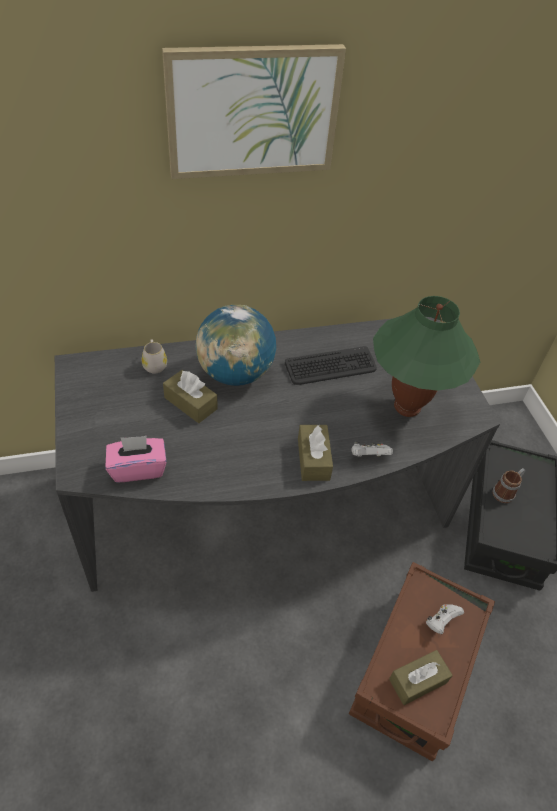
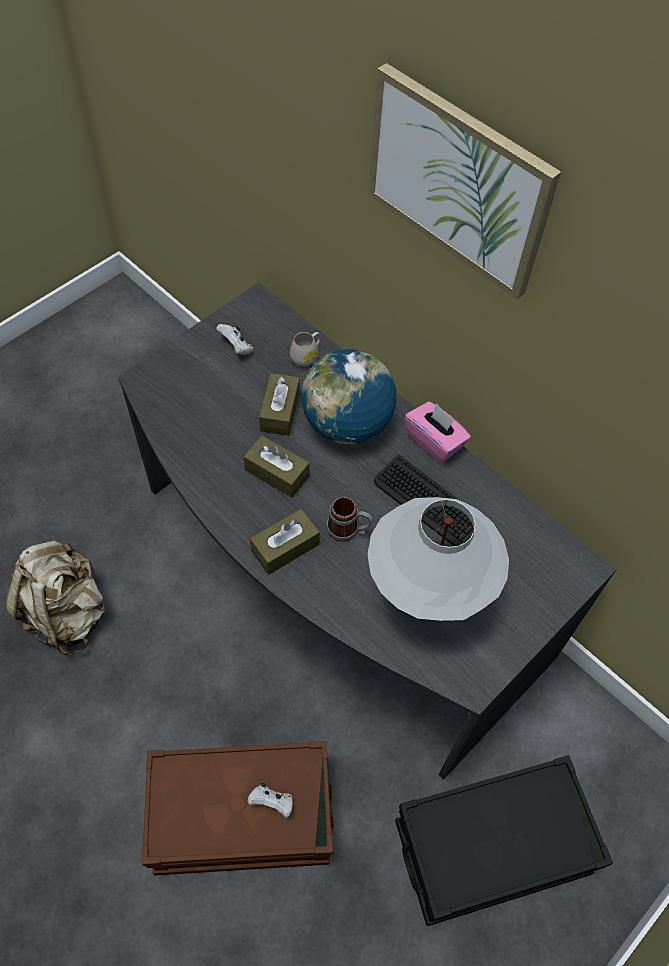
camera: 60 degrees right, 10 degrees up
(138, 468) = (176, 417): pink tissue box -> pink tissue box (434, 441)
(156, 723) = (67, 613): none -> beige backpack
(368, 457) = (324, 595): white game controller -> white game controller (236, 347)
(406, 408) = (424, 603): green table lamp -> white table lamp
(417, 681) = (192, 805): brown tissue box -> brown tissue box (277, 473)
(506, 492) = (501, 811): mug -> mug (348, 530)

